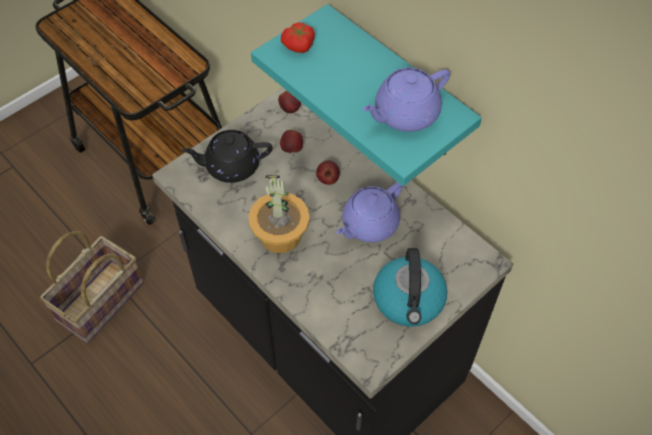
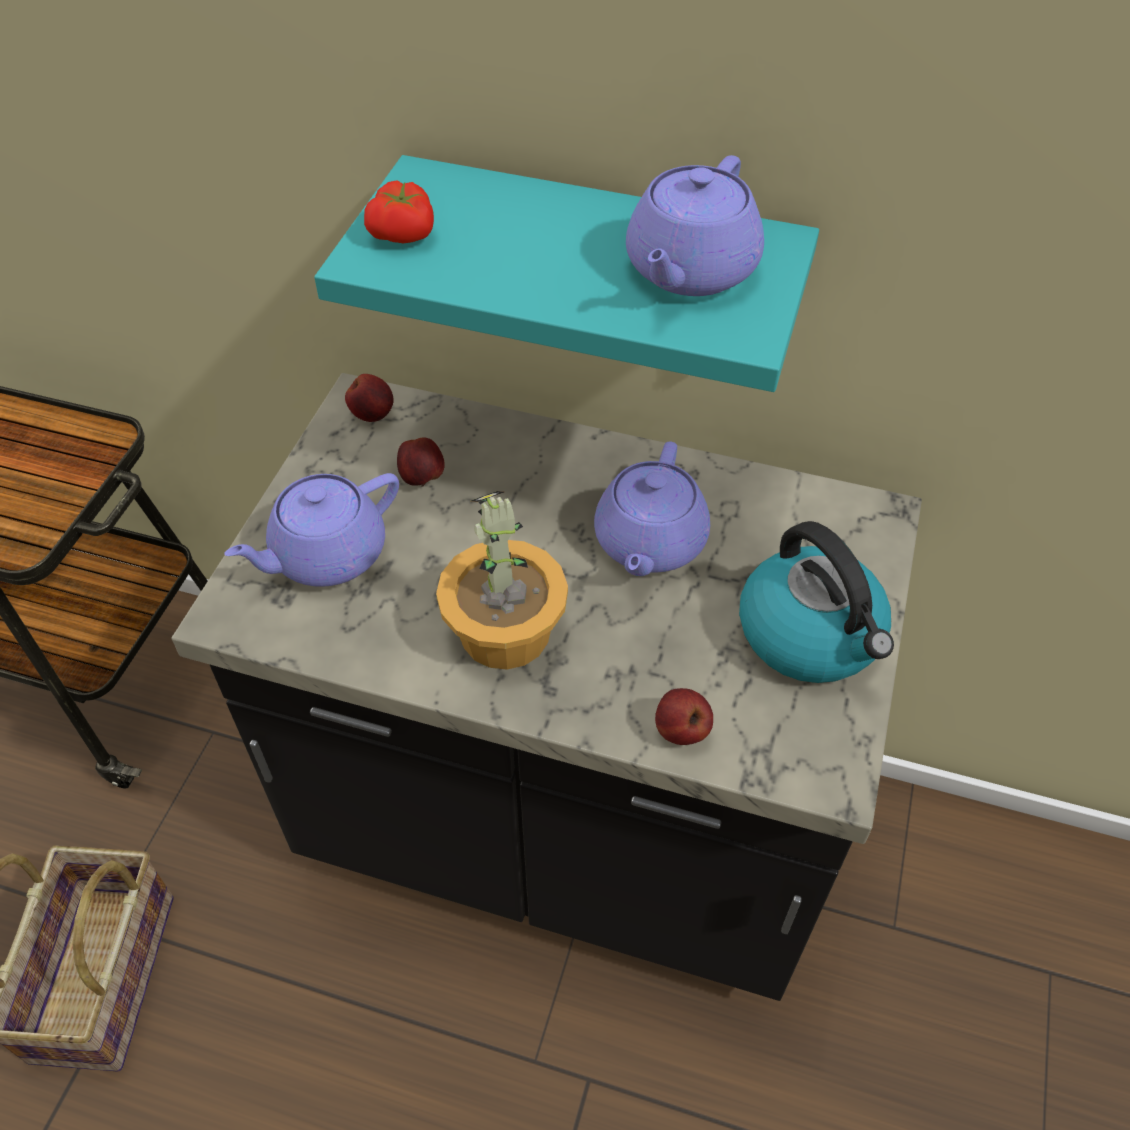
camera: 30 degrees left, 5 degrees down
(231, 166) = (326, 555): black teapot -> purple teapot
(327, 179) = (523, 501): apple -> apple (681, 731)

